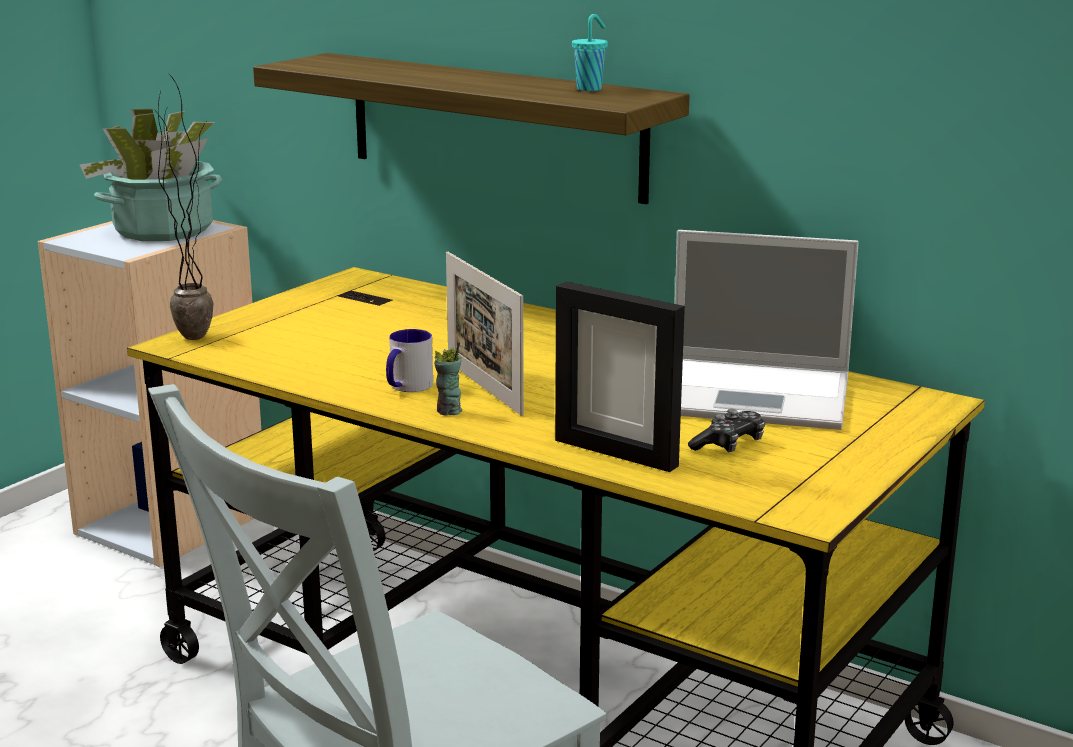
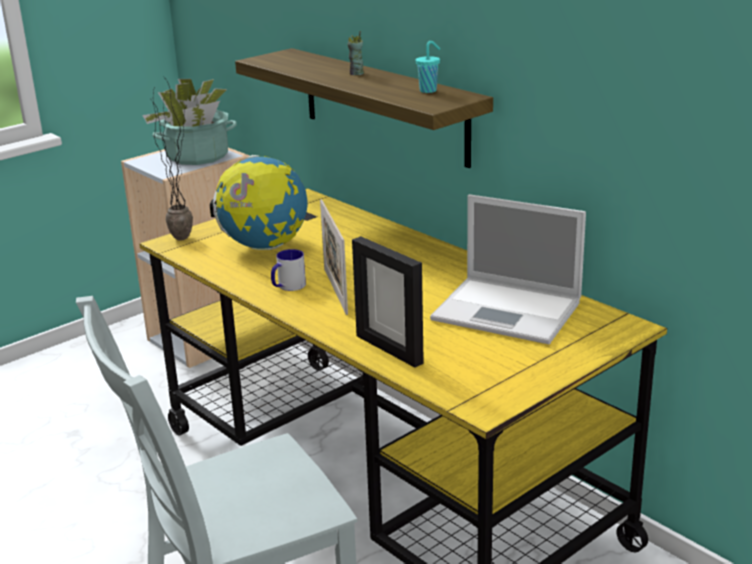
camera: 15 degrees right, 5 degrees up
(335, 340) = (264, 247): none -> globe
(449, 411) = (303, 307): cup -> cup (356, 73)
(729, 445) = (466, 349): game controller -> none

